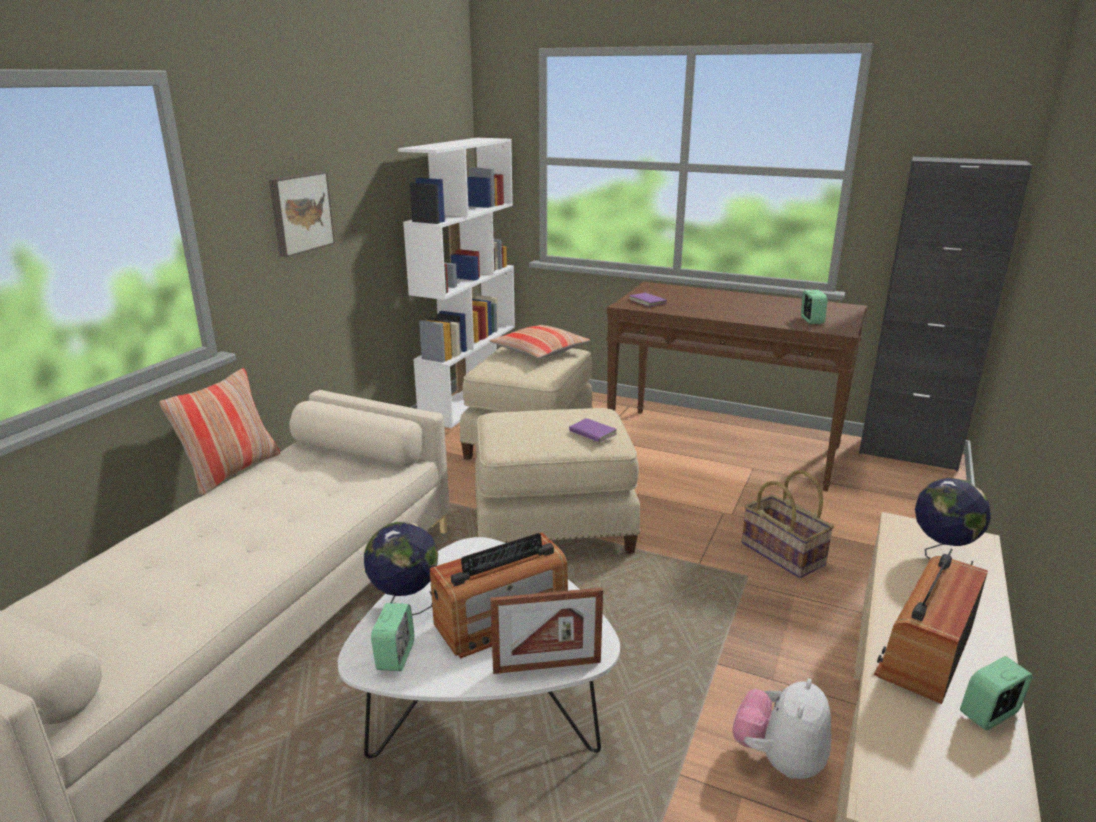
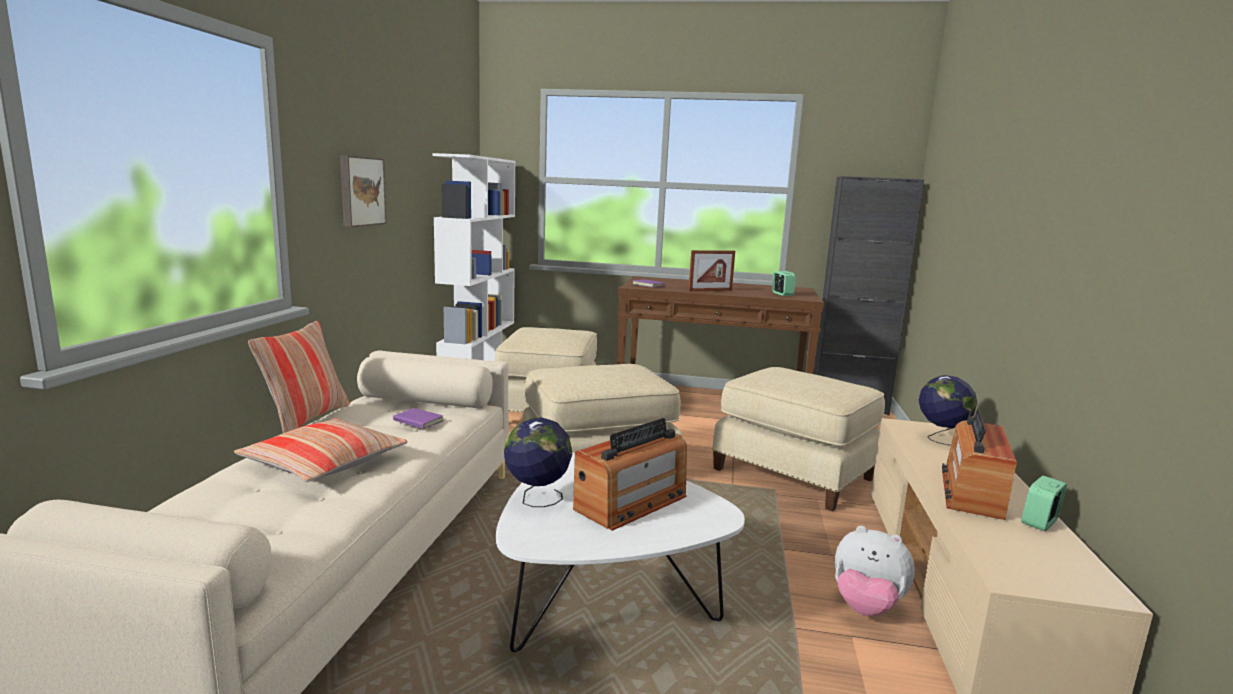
camera: 15 degrees left, 10 degrees down
(395, 656) = (551, 534): alarm clock -> none
(539, 351) = (554, 331): pillow -> pillow (324, 463)
(547, 666) = (691, 529): picture frame -> picture frame (710, 290)
(591, 433) = (637, 376): purple book -> purple book (417, 421)
(779, 759) = (866, 607): plush toy -> plush toy turned 75 degrees counterclockwise
(783, 554) = (794, 473): basket -> beige ottoman

